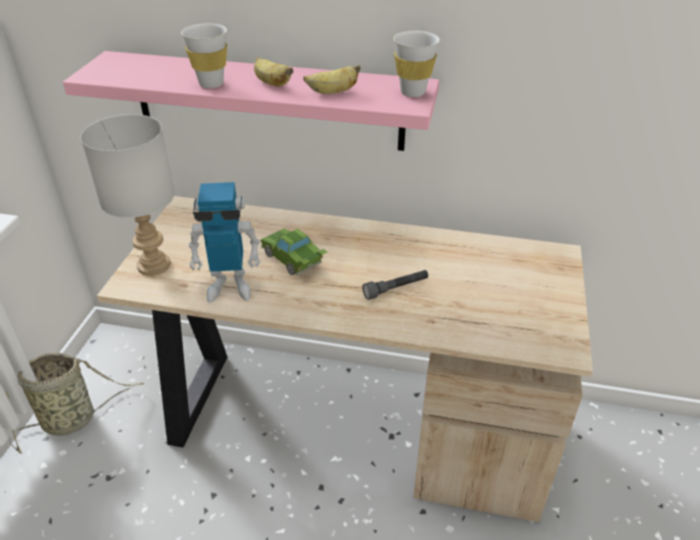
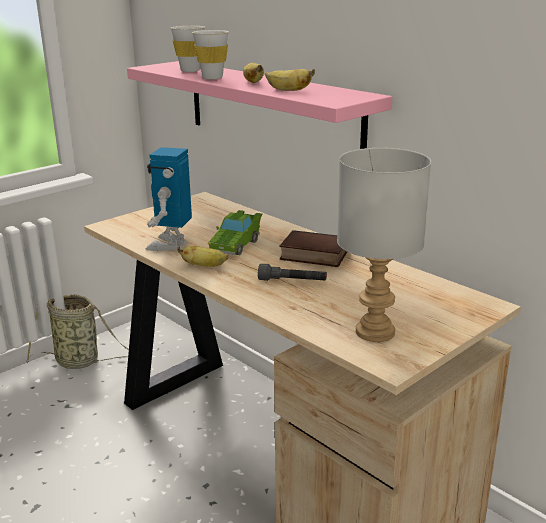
camera: 35 degrees right, 15 degrees down
(153, 264) = (139, 221): grey table lamp -> grey table lamp (375, 331)
(229, 286) = (171, 244): toy robot -> toy robot turned 75 degrees clockwise
(294, 261) = (236, 244): green toy car -> green toy car turned 150 degrees counterclockwise
(298, 302) = (205, 266): none -> banana
(377, 249) = (312, 255): none -> book
(412, 92) = (351, 97): white cup -> white cup (190, 70)

